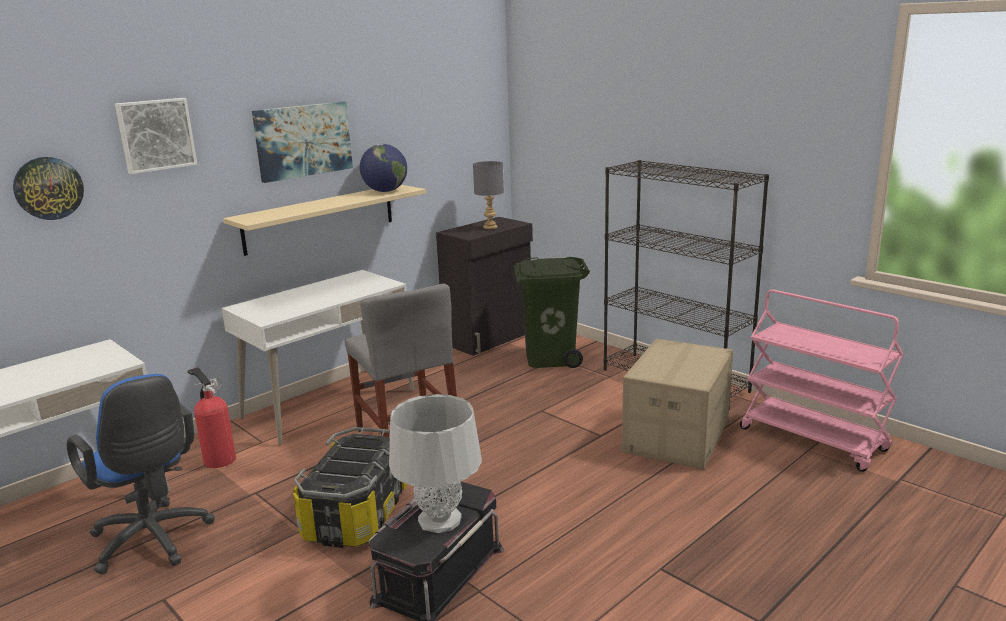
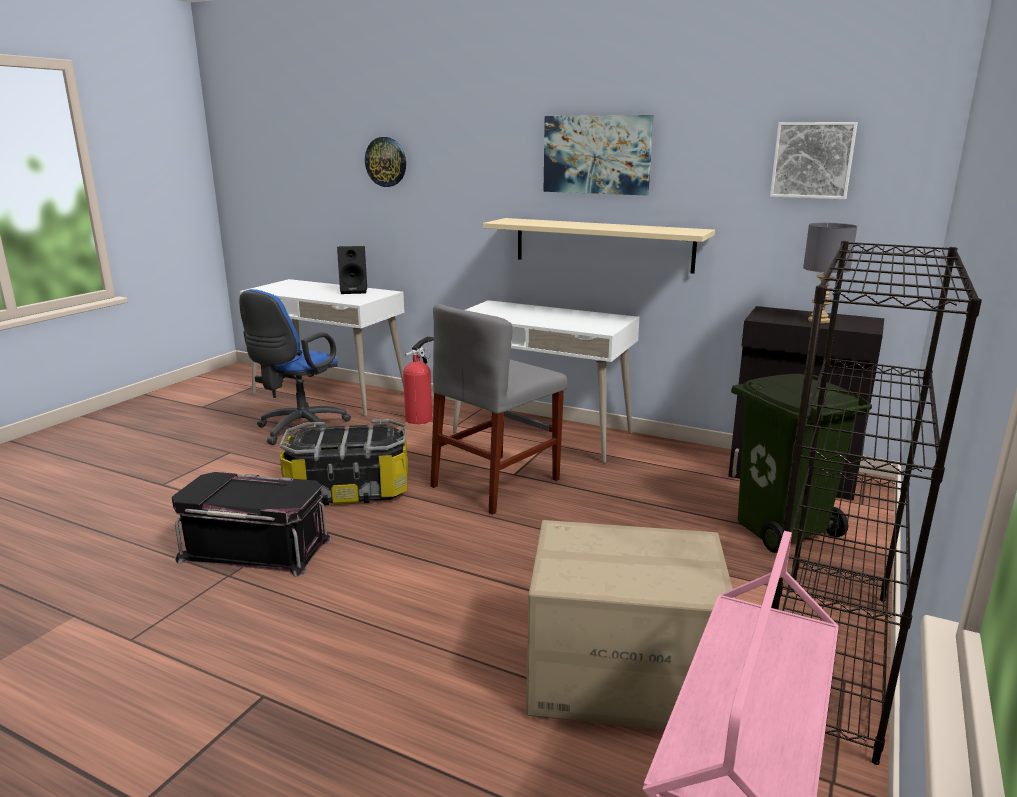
camera: 70 degrees right, 0 degrees up
(60, 362) = (355, 291): none -> black speaker
(155, 135) = (461, 129): picture -> picture (812, 160)
(385, 191) = (667, 229): globe -> none
(440, 520) = (247, 495): grey table lamp -> none

